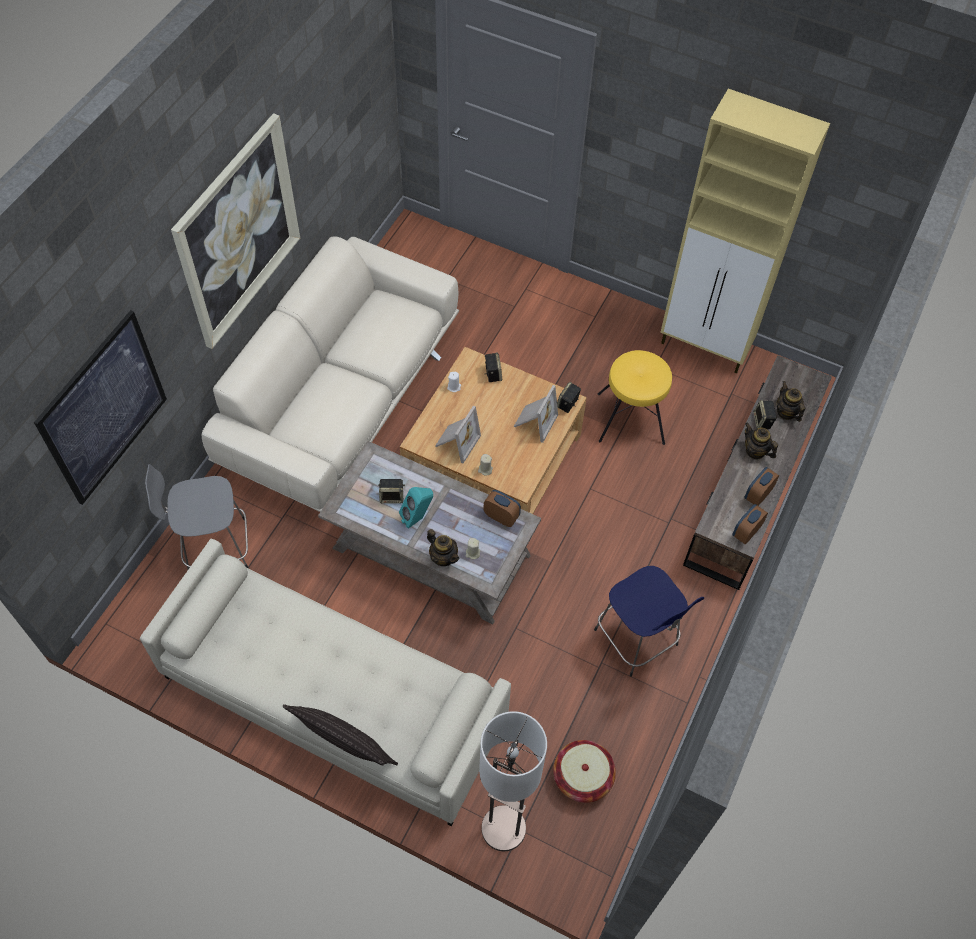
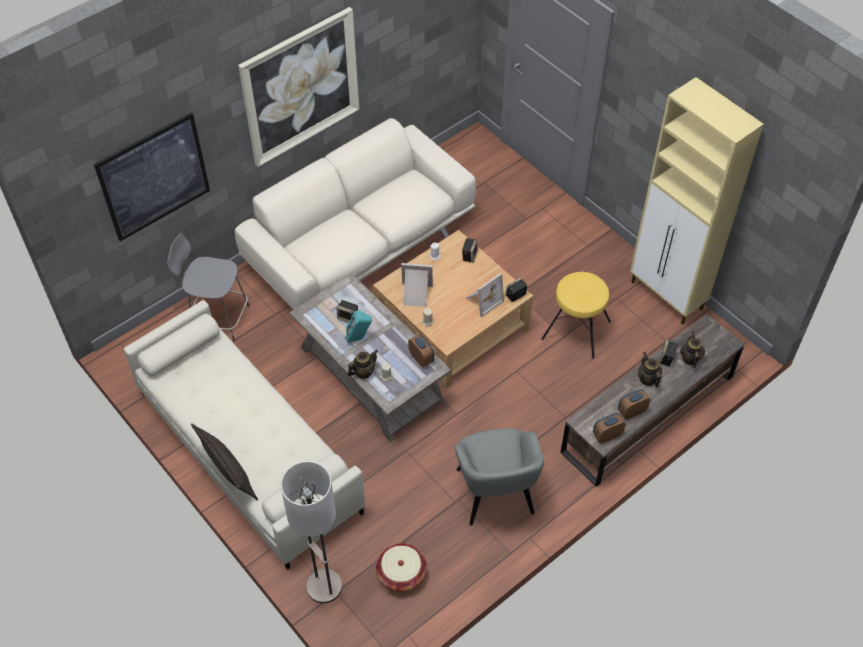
camera: 25 degrees right, 5 degrees down
(443, 557) = (363, 372): teapot -> teapot turned 105 degrees counterclockwise
(456, 442) = (416, 295): picture frame -> picture frame turned 135 degrees counterclockwise
(637, 640) = (495, 493): blue stool -> grey armchair

